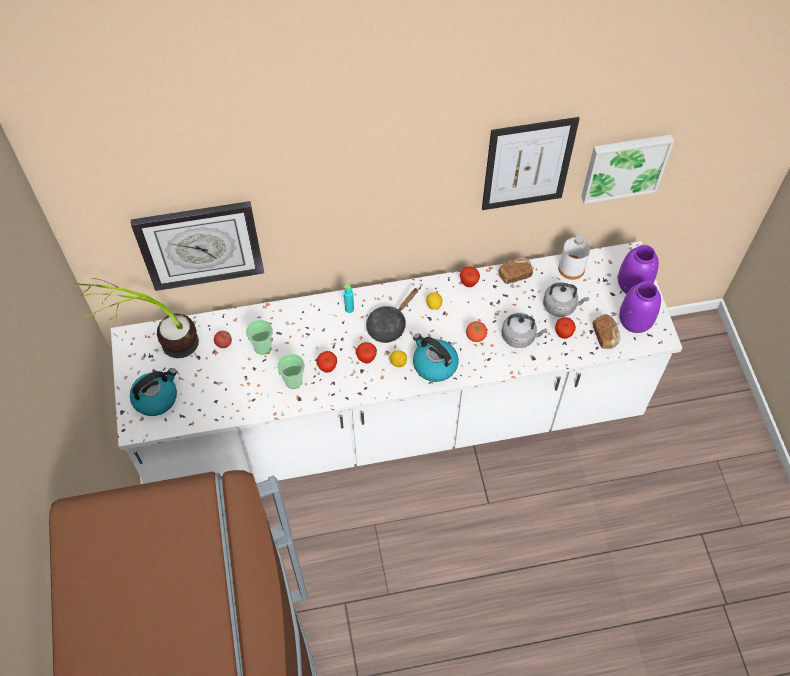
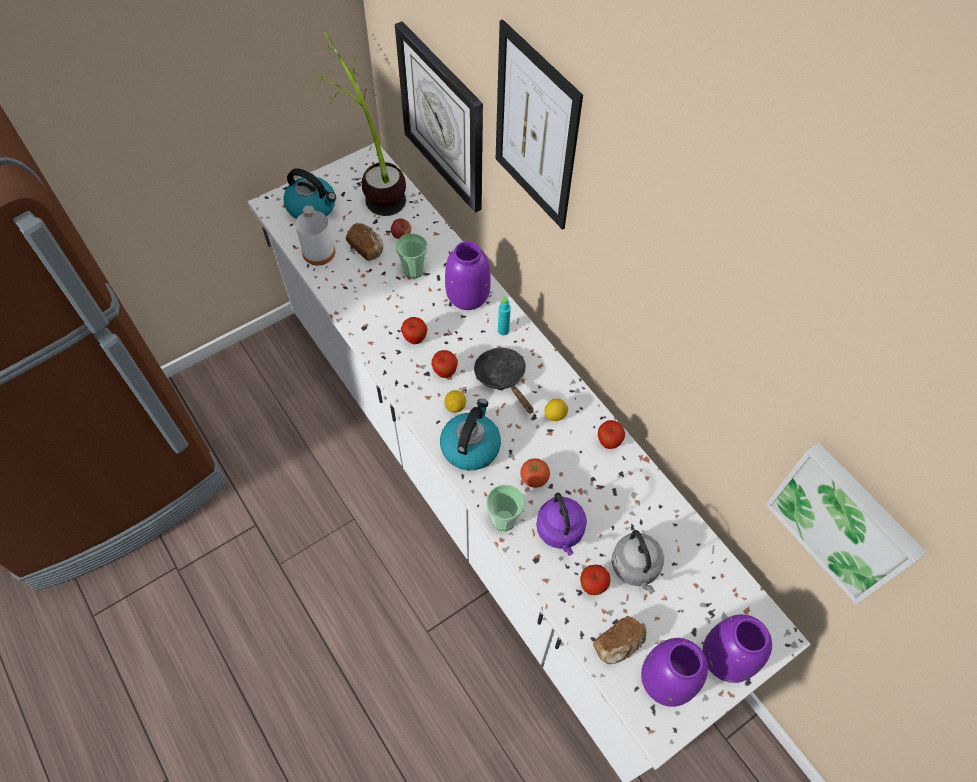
camera: 65 degrees right, 0 degrees up
(293, 381) = (384, 314): cup -> cup (504, 519)
(307, 320) = (468, 297): none -> purple vase
(389, 324) = (503, 378): black frying pan -> black frying pan turned 45 degrees clockwise
(514, 274) = (652, 491): bread -> bread (367, 247)
(520, 336) = (560, 531): grey kettle -> purple kettle
(527, 164) = (734, 372): picture -> picture (535, 129)
(571, 268) = (704, 561): white bottle -> white bottle (319, 252)

